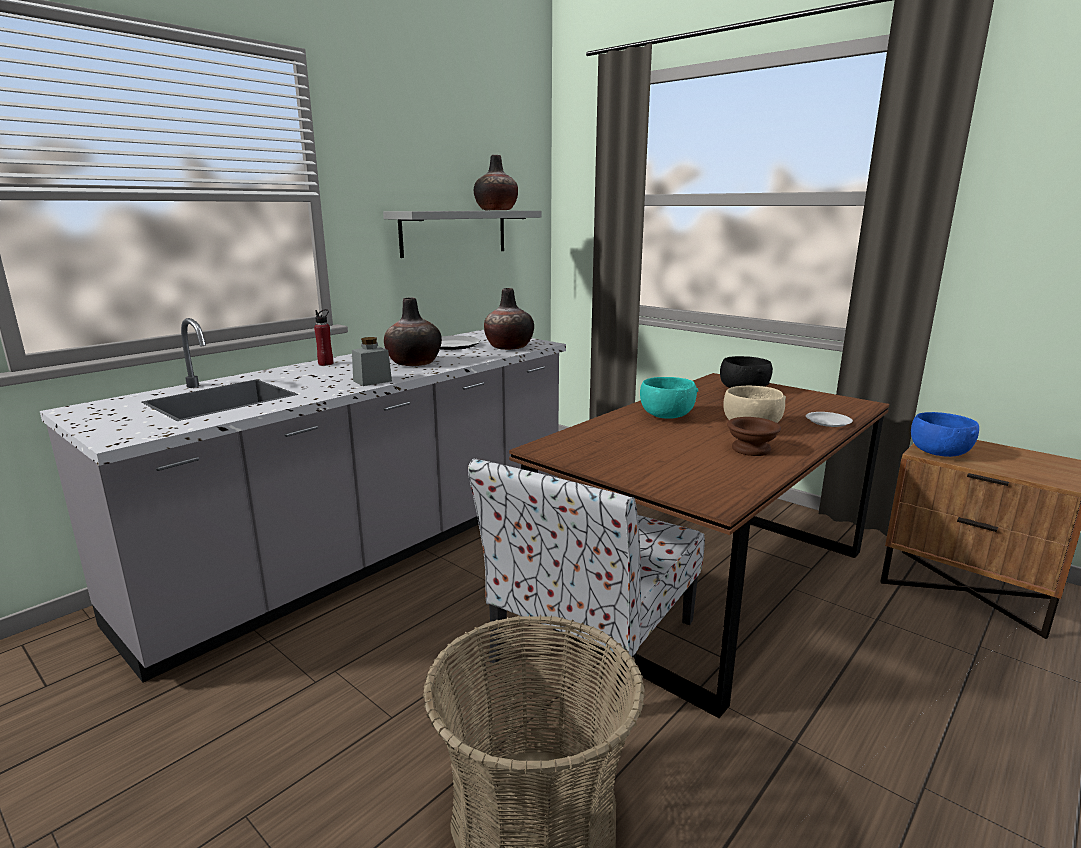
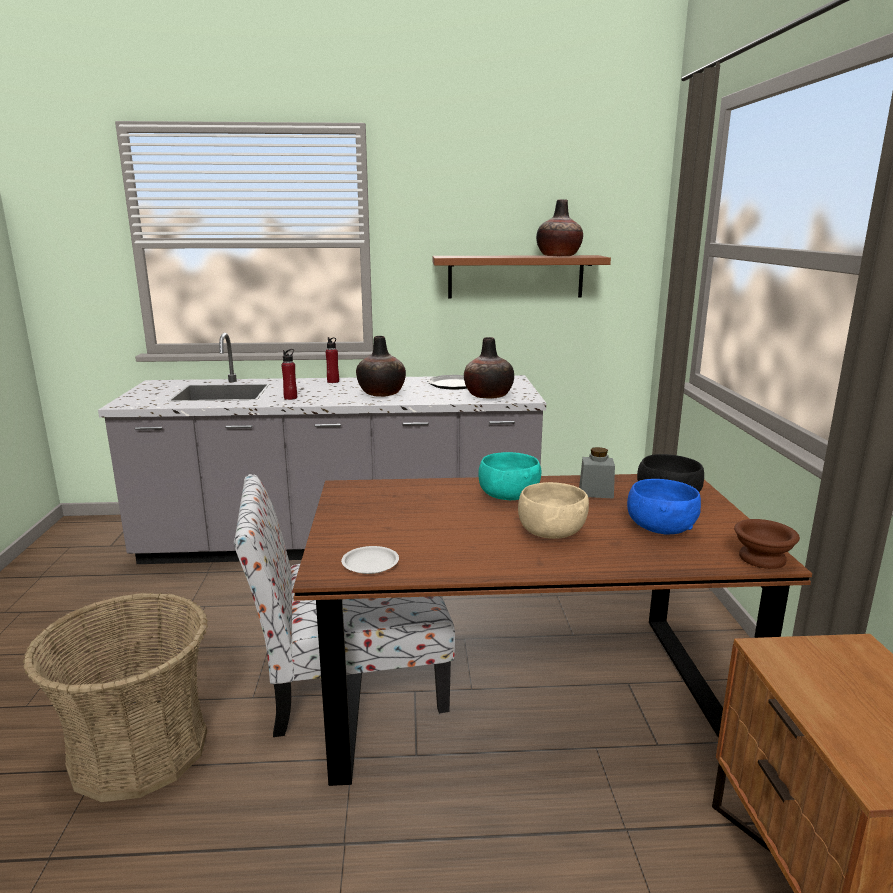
camera: 45 degrees right, 0 degrees up
(333, 384) = (290, 398): none -> red bottle
(372, 381) = (316, 401): grey jar -> grey jar (596, 492)
(454, 232) = (515, 276): grey shelf -> brown shelf
(751, 449) = (486, 549): brown bowl -> brown bowl (763, 558)
(828, 422) = (650, 559): white plate -> white plate (370, 564)
(938, 453) = (788, 660): blue bowl -> blue bowl (660, 528)

